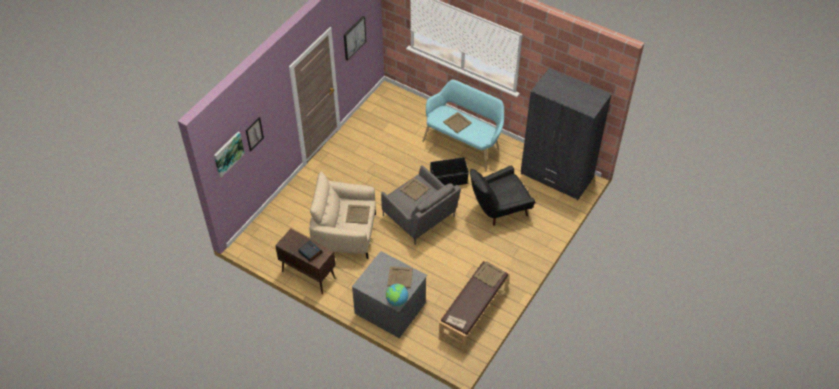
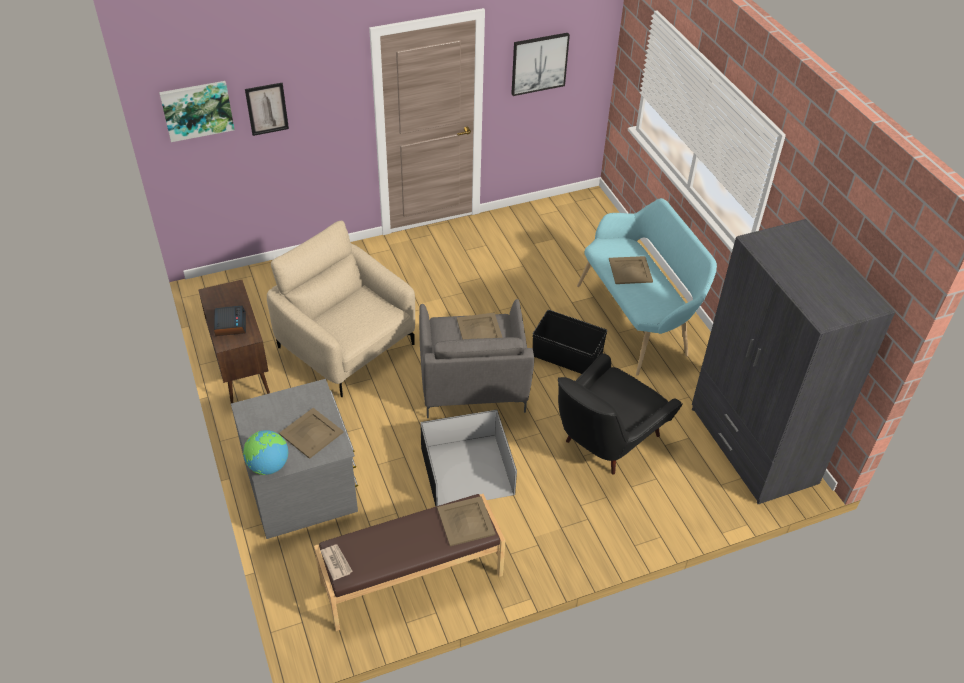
camera: 35 degrees right, 5 degrees down
(357, 214) = (362, 317): beige tray -> none
(453, 257) = (465, 470): none -> black storage box
(498, 210) = (605, 442): black armchair -> black armchair turned 60 degrees counterclockwise

